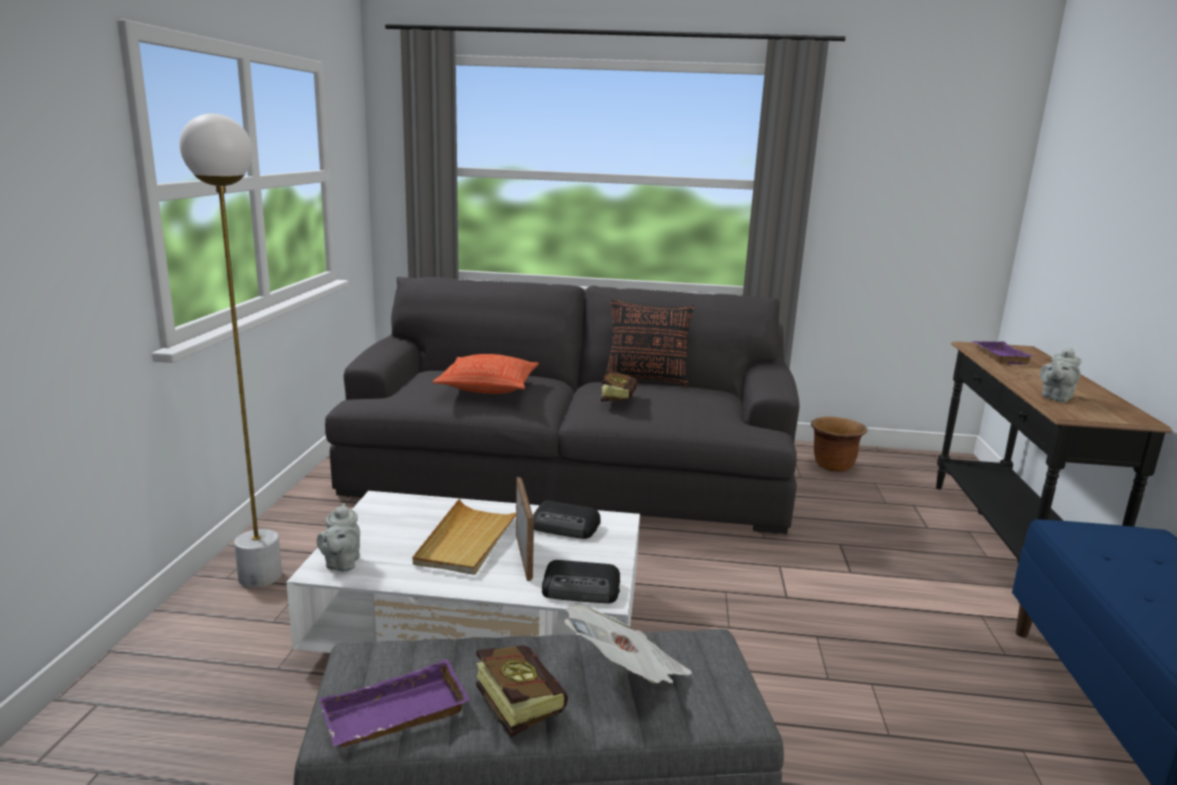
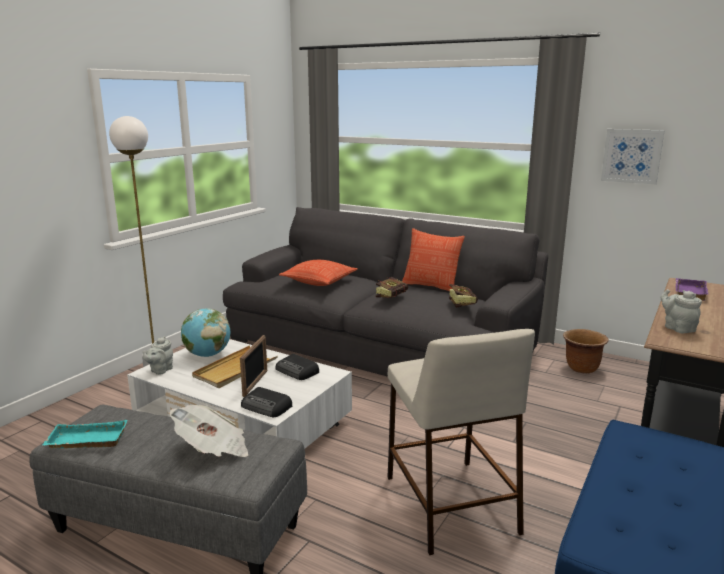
camera: 25 degrees right, 0 degrees up
(394, 717) = (85, 441): purple tray -> turquoise tray
(395, 524) = (207, 355): none -> globe
(514, 702) = (144, 448): book -> book (461, 304)
(646, 380) = (431, 287): black pillow -> orange pillow
(859, 671) = (449, 502): none -> beige stool
(874, 195) = (632, 156): none -> picture
(1055, 397) = (677, 328): grey teapot -> grey teapot turned 90 degrees clockwise

